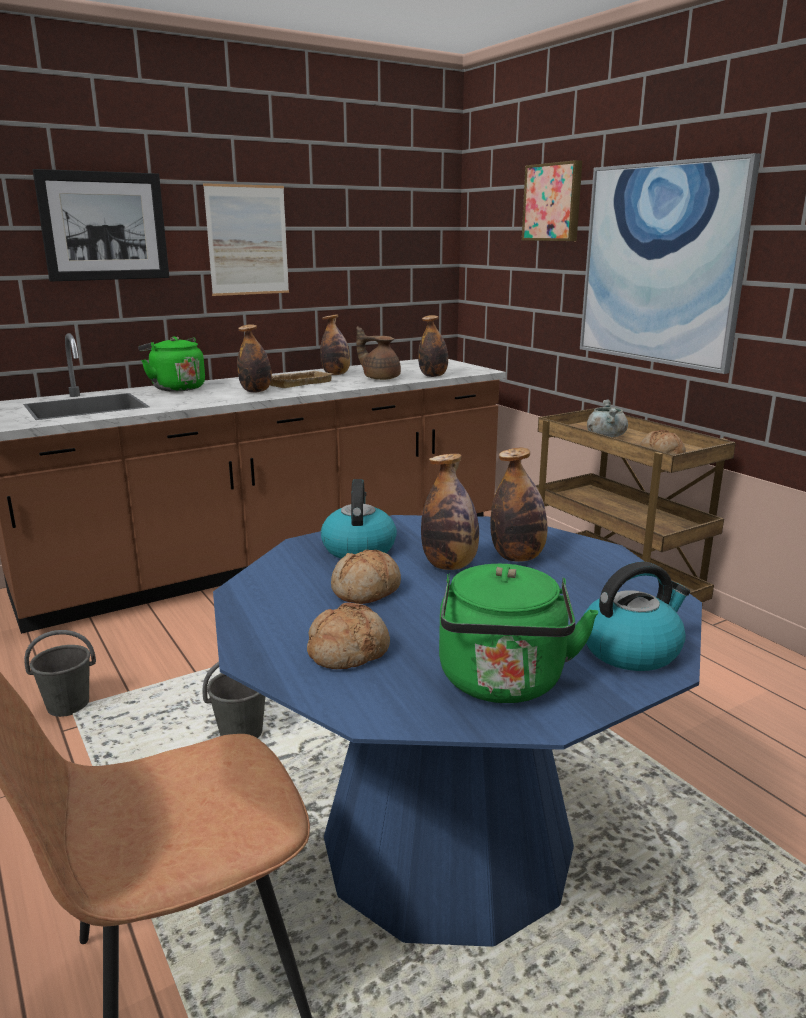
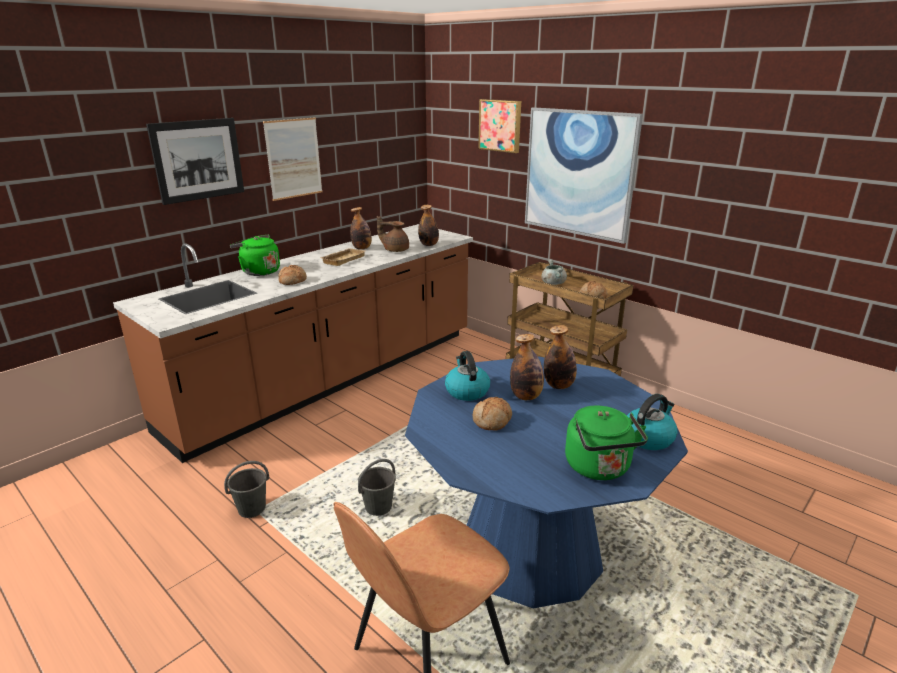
camera: 15 degrees left, 5 degrees up
(256, 391) = (320, 270): bottle -> none
(348, 651) = (510, 461): bread -> bread (292, 281)

